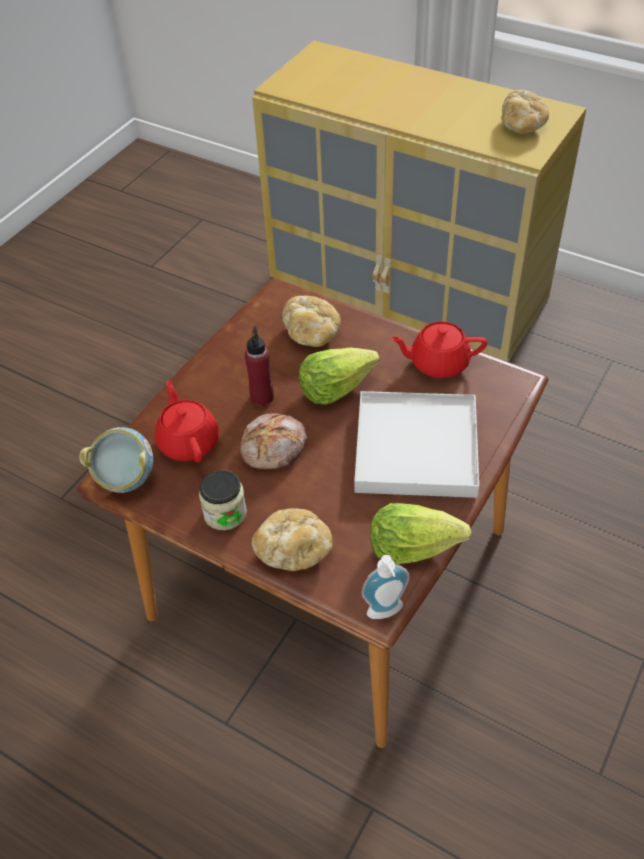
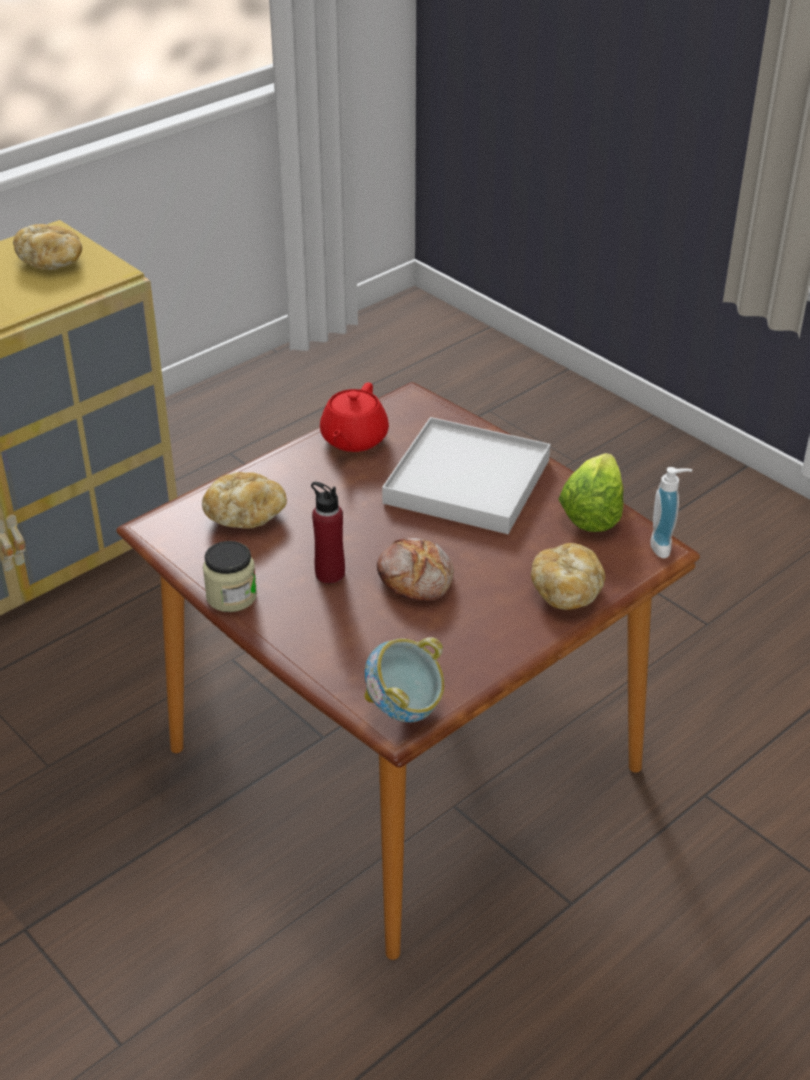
camera: 75 degrees left, 10 degrees down
(188, 441) = (369, 645): red teapot -> none
(225, 513) = (495, 633): jar -> jar (231, 596)
(335, 387) = (347, 516): lettuce -> none

